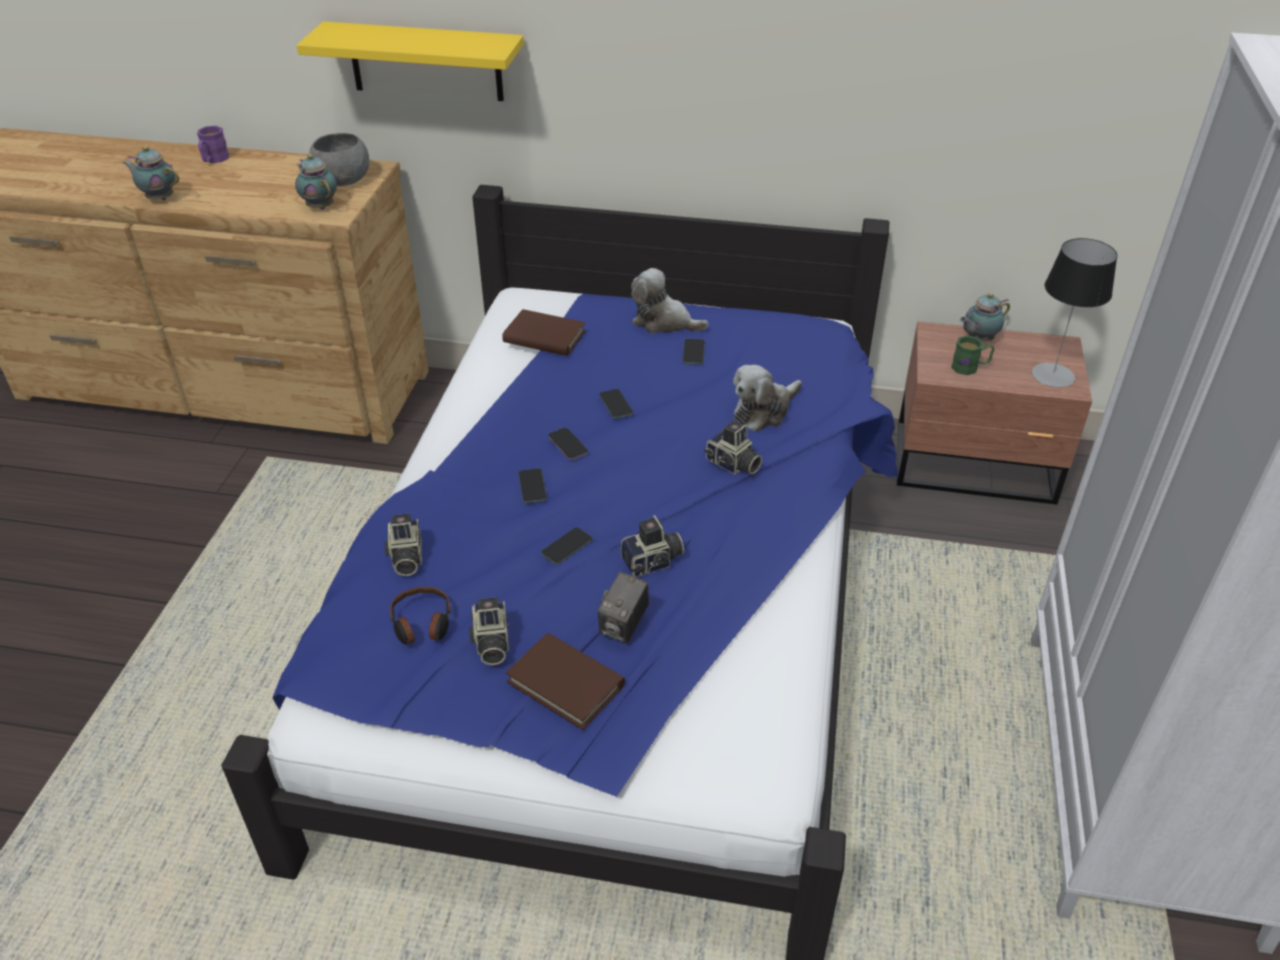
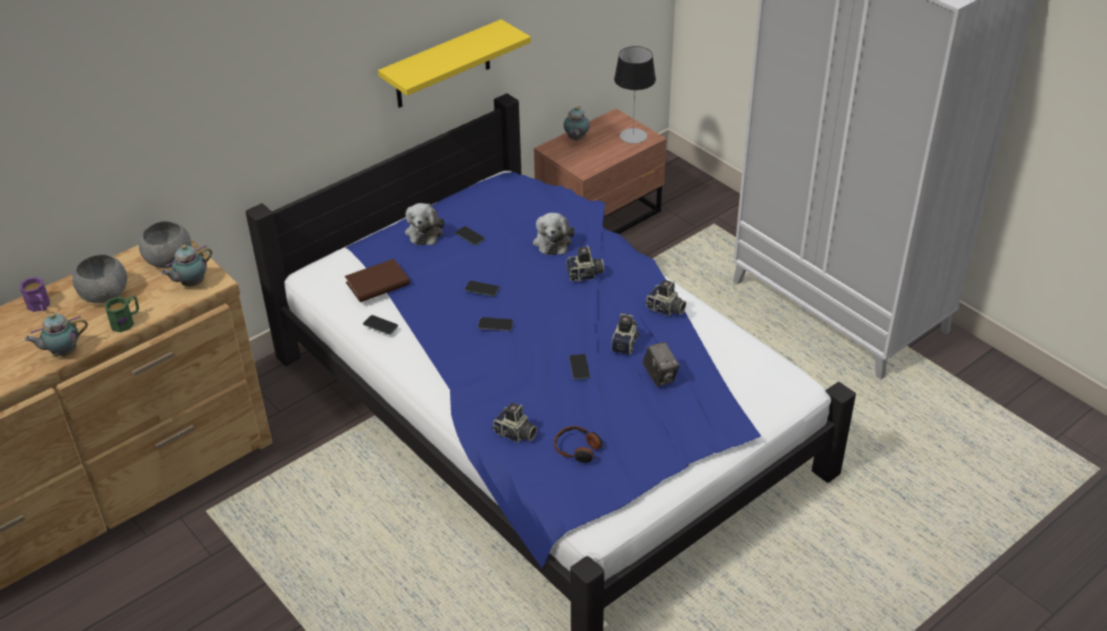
camera: 50 degrees left, 0 degrees up
(259, 177) = (104, 295): none -> grey bowl
(320, 206) = (191, 284): teapot -> teapot turned 45 degrees counterclockwise
(426, 61) = (189, 139): yellow shelf -> yellow shelf (442, 65)
(491, 643) = (621, 430): camera -> camera (665, 309)
(532, 486) = (514, 356): phone -> phone (380, 325)
(565, 684) = (677, 416): brown book -> none
(664, 322) = (425, 231): plush toy -> plush toy turned 60 degrees counterclockwise
(970, 367) = (594, 156): green mug -> green mug (126, 321)

